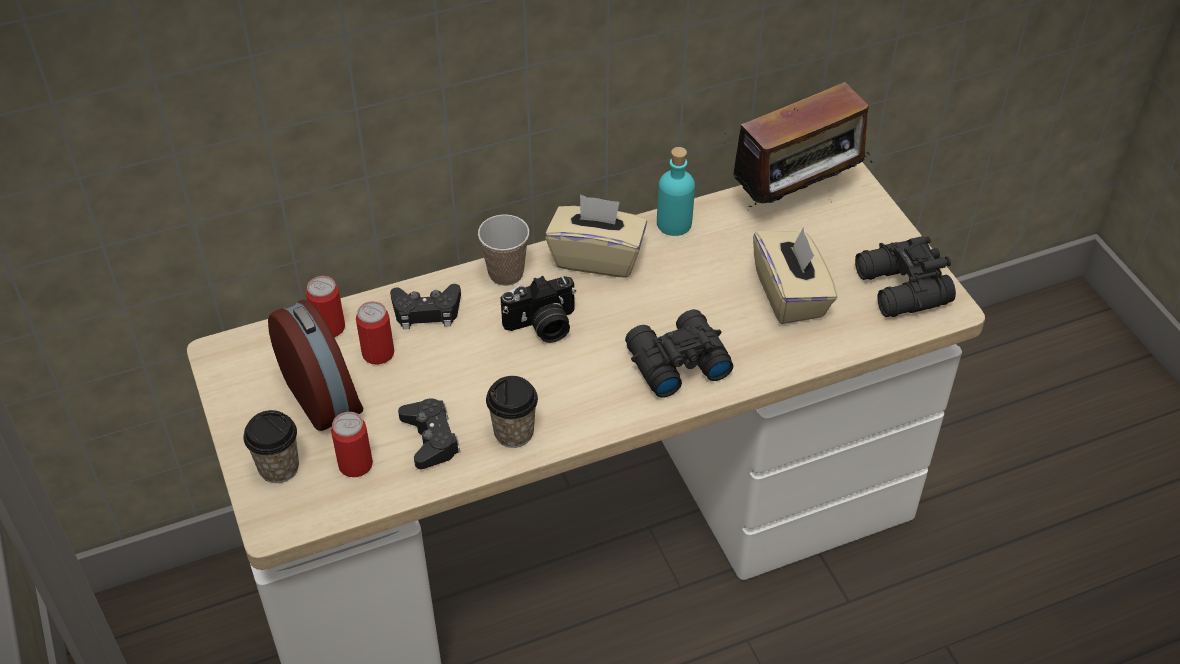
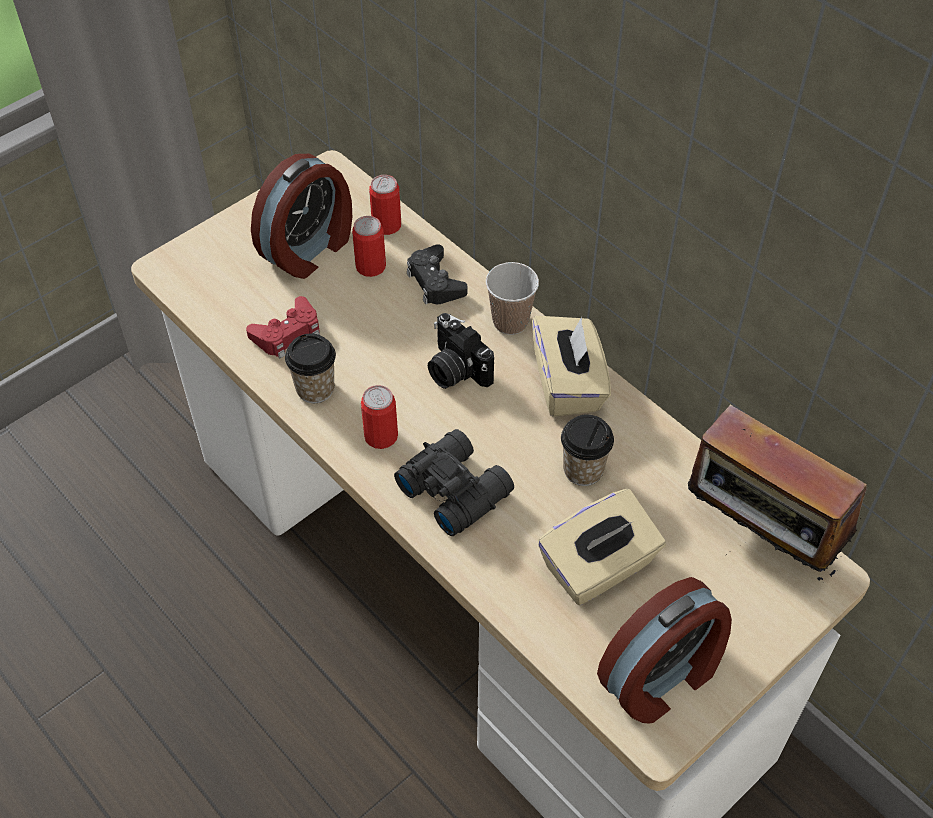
camera: 70 degrees right, 5 degrees up
(279, 468) = (222, 249): cup -> cup (583, 470)
(355, 464) = (242, 294): can -> can (381, 436)
(430, 438) = (287, 333): black game controller -> red game controller
(674, 224) = (652, 434): turquoise bottle -> none
(900, 289) = (662, 677): black binoculars -> alarm clock

